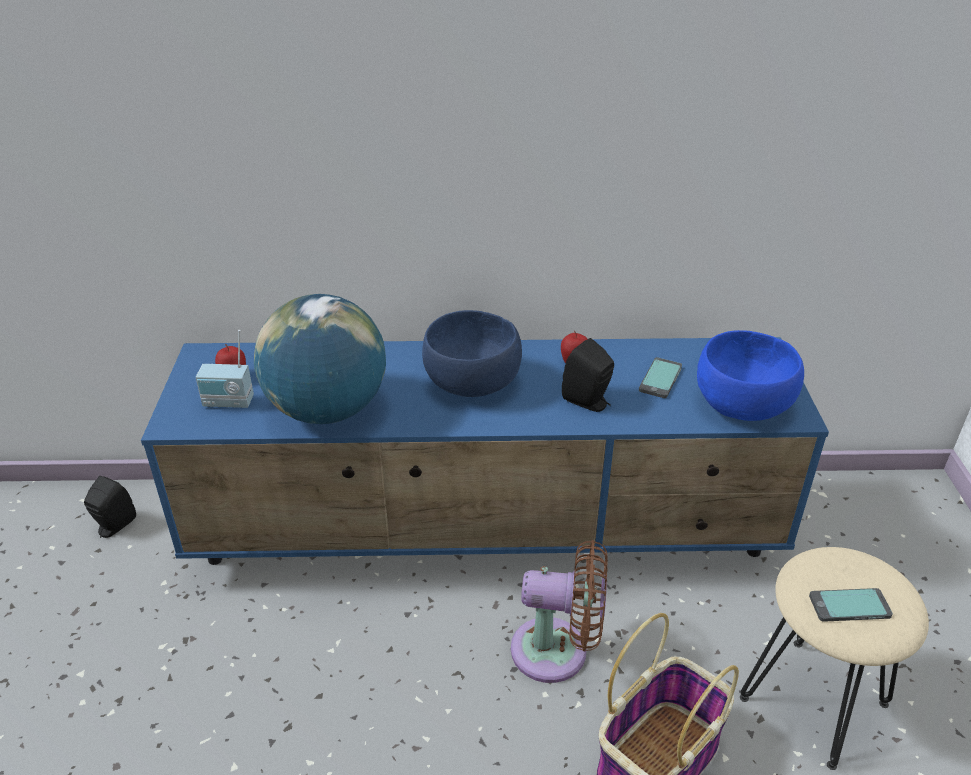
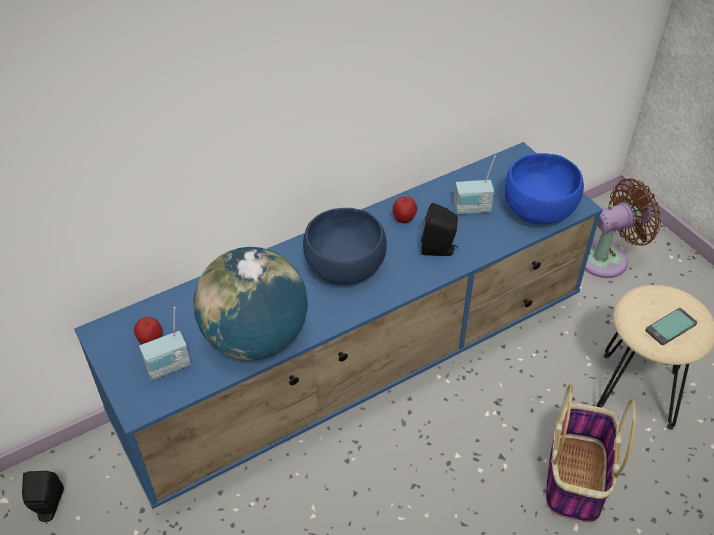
camera: 30 degrees left, 10 degrees up
(558, 651) = (468, 435): brown fan -> brown fan (608, 258)
(660, 379) = (472, 209): phone -> radio

